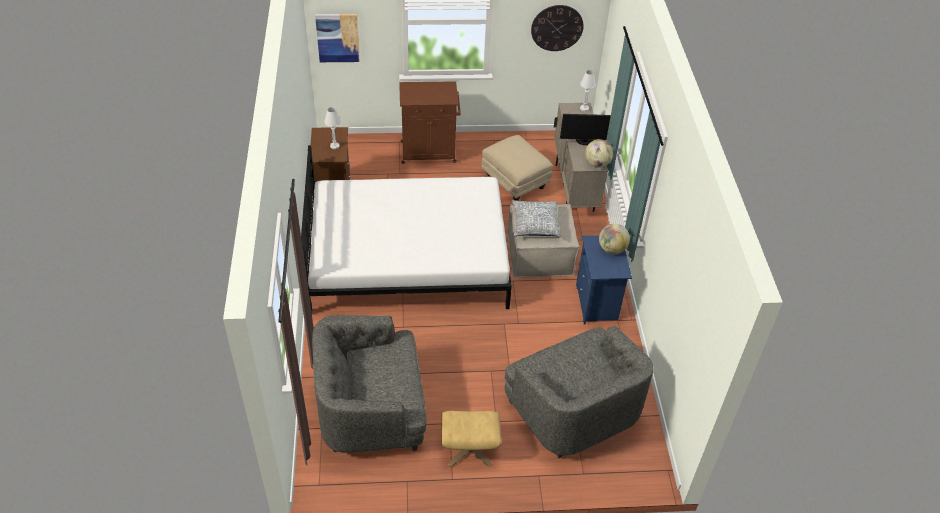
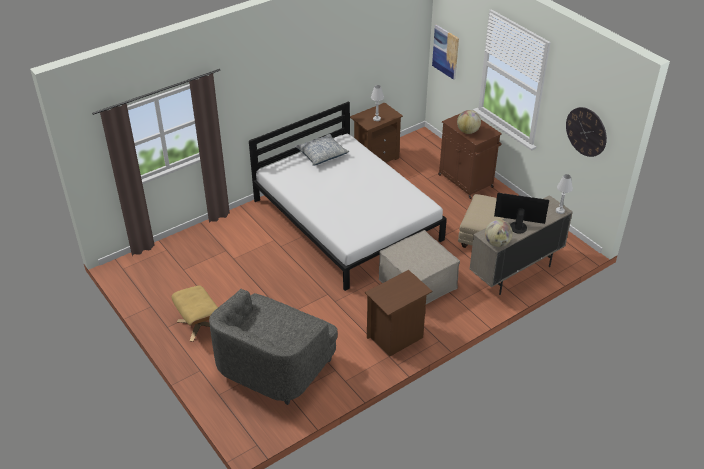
camera: 60 degrees right, 5 degrees down
(371, 410) = (197, 264): grey armchair -> none
(535, 224) = (414, 250): pillow -> pillow (322, 154)
(584, 141) = (518, 226): monitor -> monitor turned 135 degrees clockwise
(597, 303) = (396, 337): blue nightstand -> brown nightstand
(612, 249) = (409, 291): globe -> globe (468, 131)

